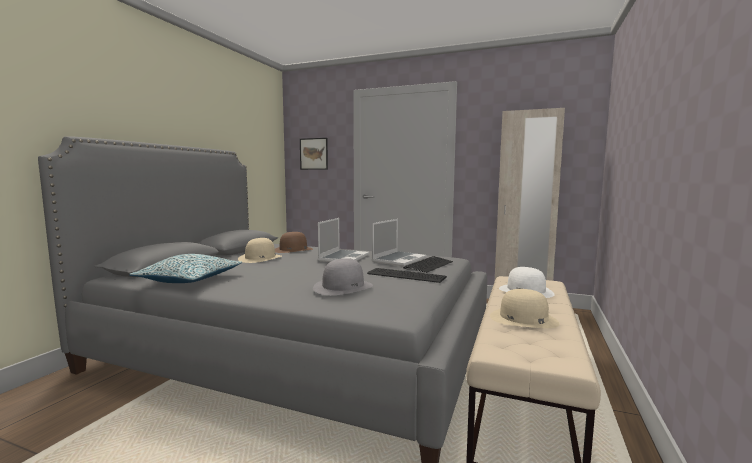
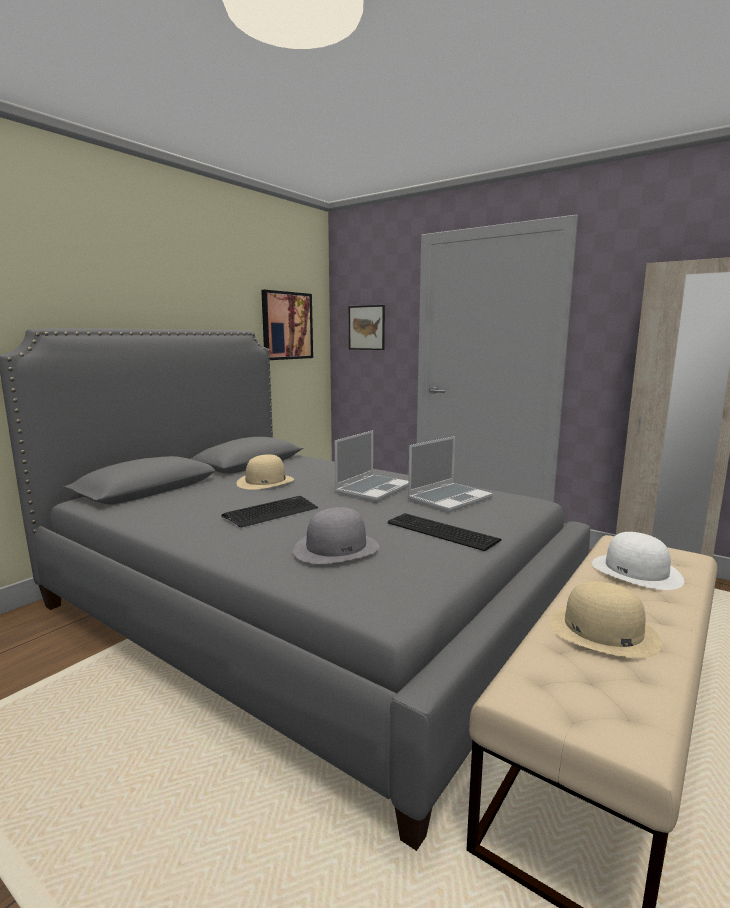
camera: 15 degrees right, 5 degrees up
(190, 280) = (161, 514): pillow -> none
(256, 150) = (287, 326): none -> picture
(293, 250) = (315, 469): brown hat -> none
(428, 265) = (487, 514): keyboard -> keyboard (271, 512)

